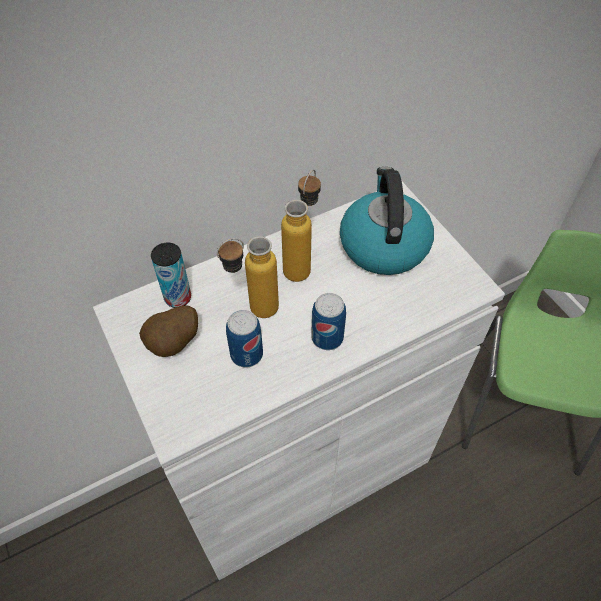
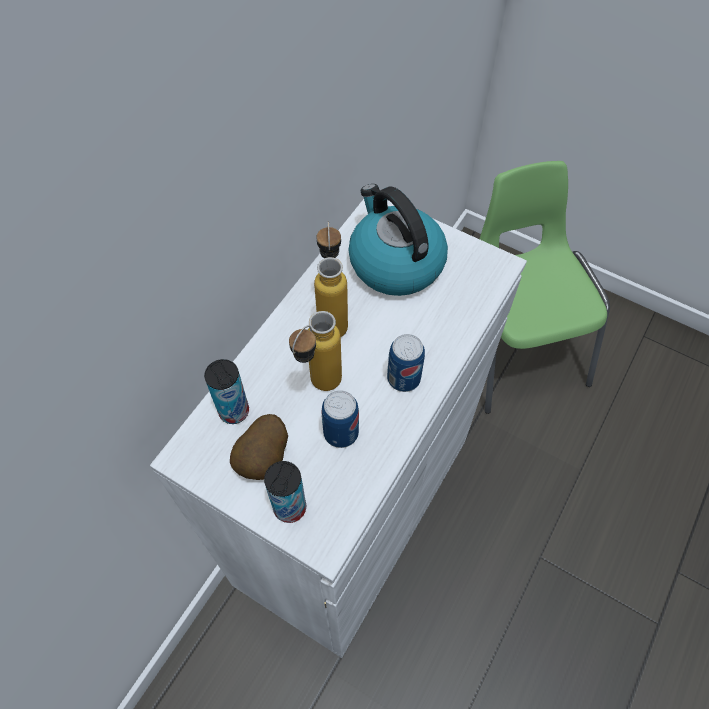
camera: 30 degrees left, 5 degrees up
(167, 390) = (290, 508): none -> can

